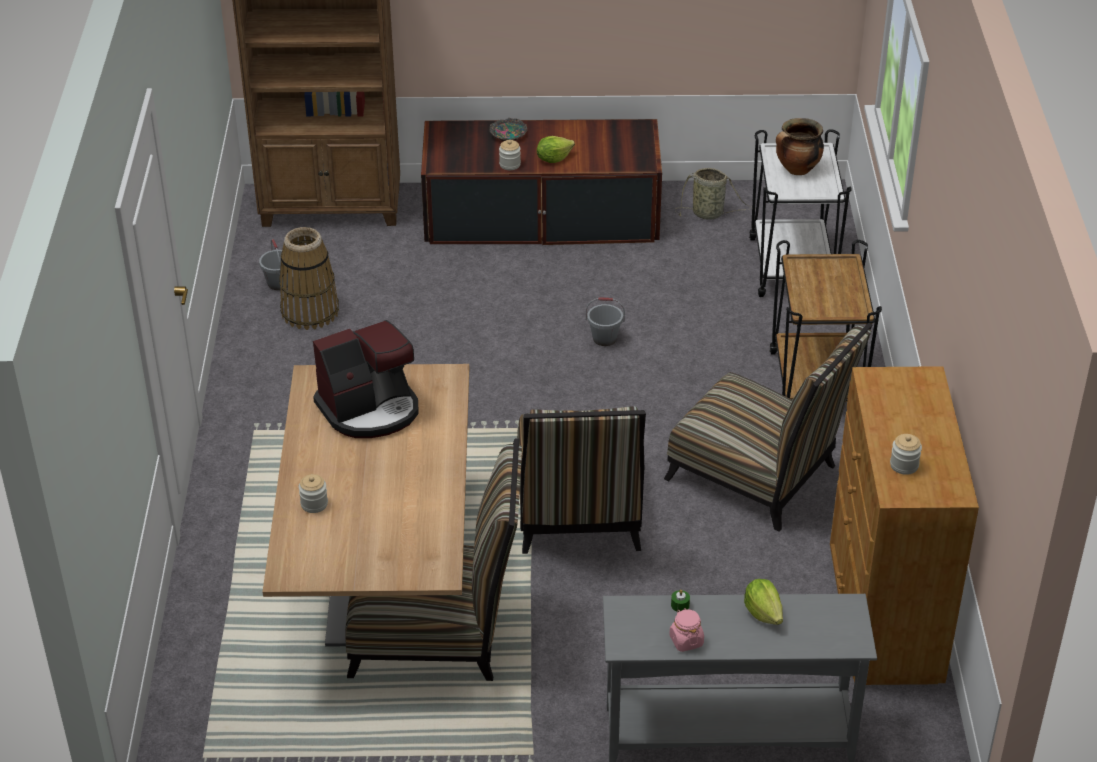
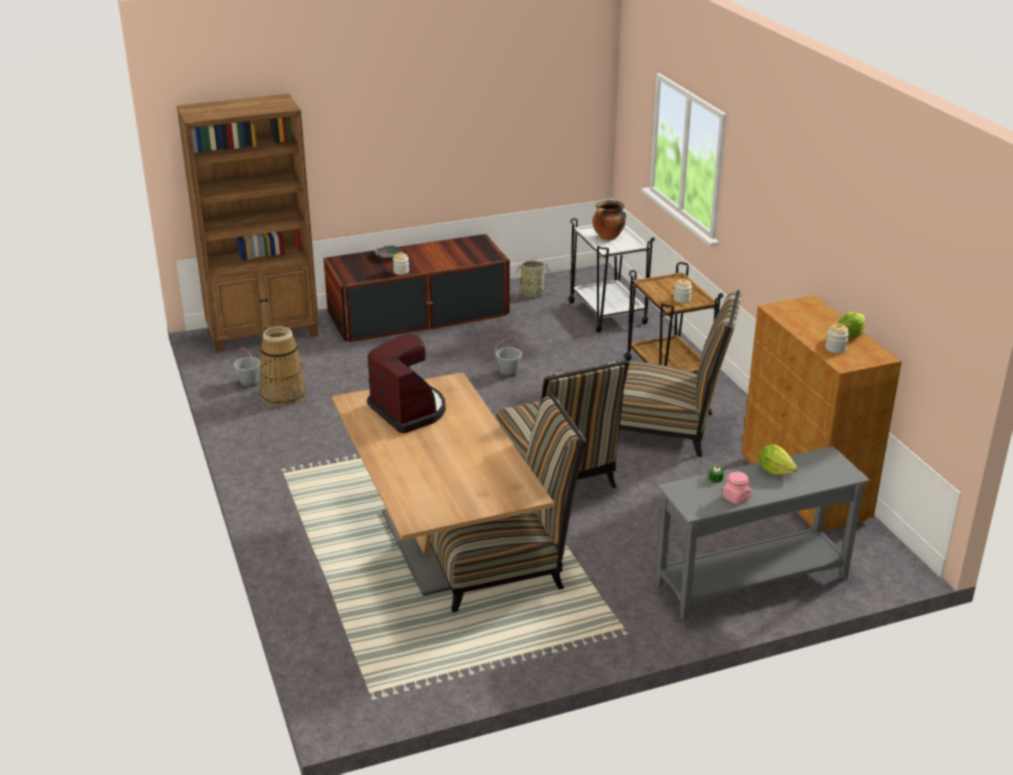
camera: 20 degrees left, 10 degrees down
(314, 504) = (405, 474): jar -> jar (682, 299)
(370, 409) = (409, 410): coffee machine -> coffee machine turned 75 degrees counterclockwise
(553, 159) = (429, 264): lettuce -> lettuce (850, 334)

